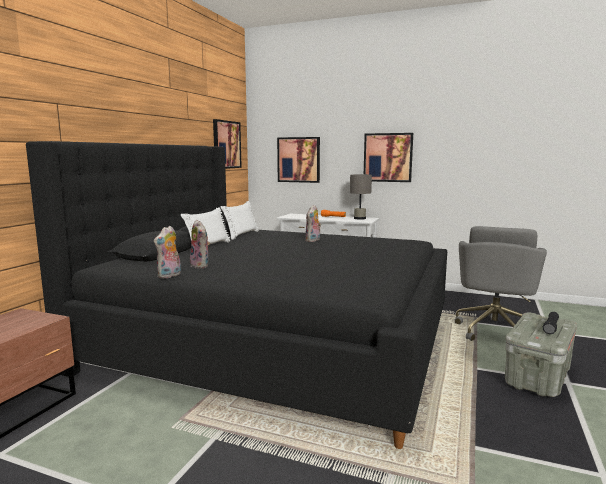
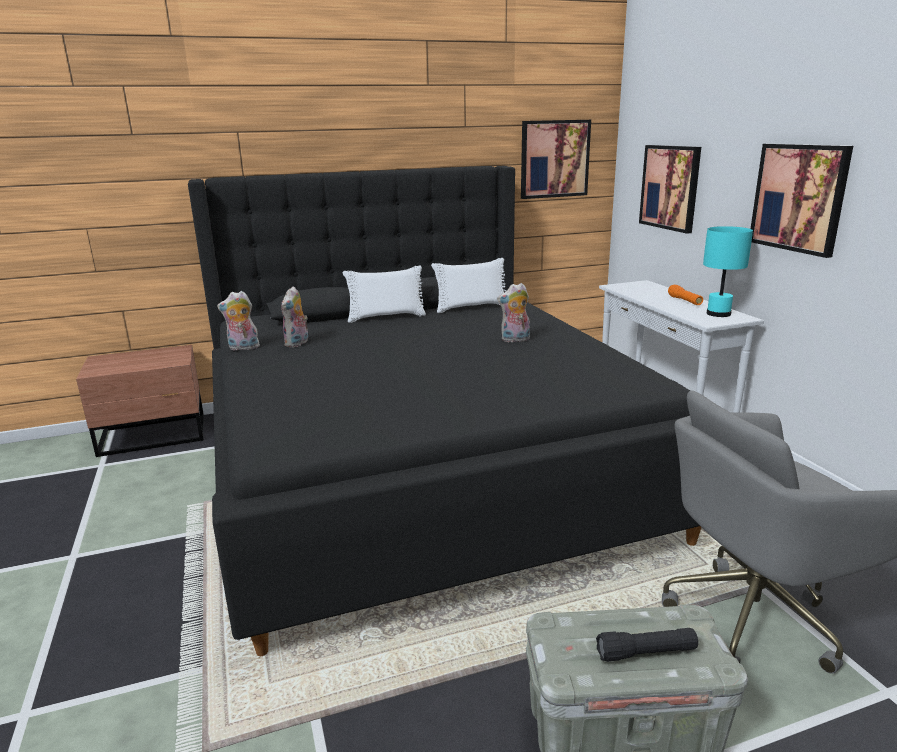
camera: 50 degrees right, 10 degrees up
(359, 218) = (718, 314): grey table lamp -> turquoise table lamp

